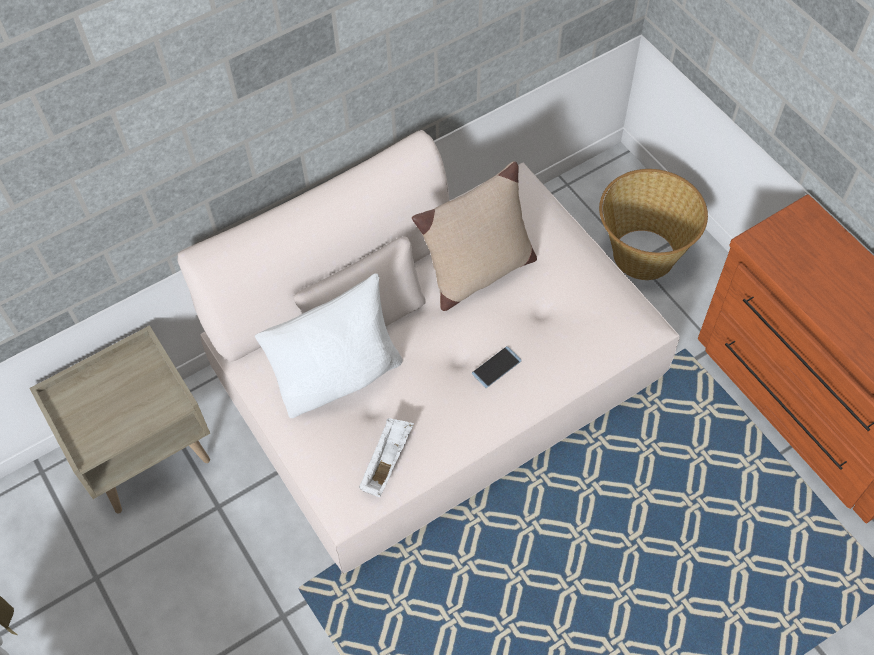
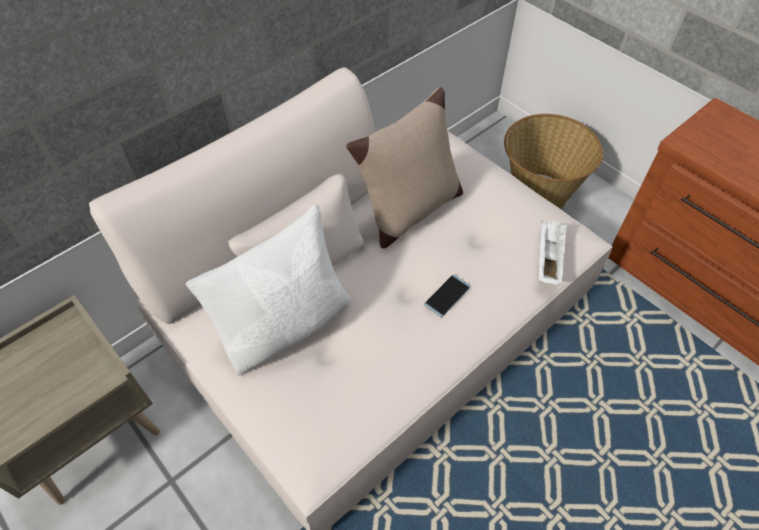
camera: 10 degrees left, 5 degrees down
(386, 461) = (350, 409): white tray -> white tray (548, 258)

